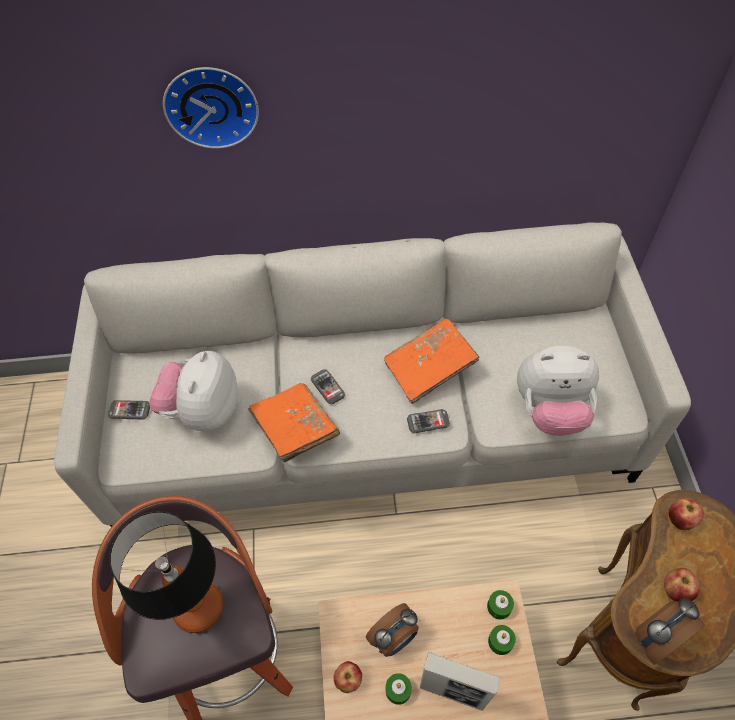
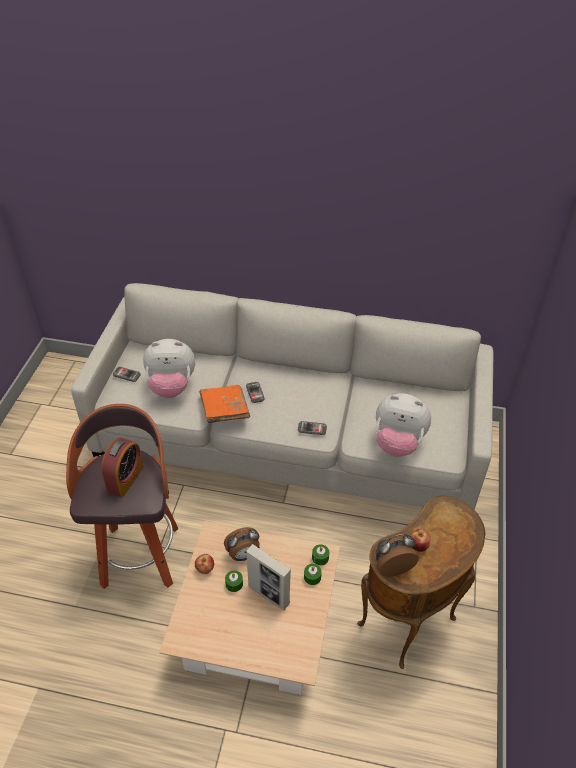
camera: 15 degrees right, 10 degrees down
(198, 607) = (125, 478): table lamp -> alarm clock
(203, 411) = (171, 386): plush toy -> plush toy turned 120 degrees counterclockwise
(211, 104) = (225, 196): wall clock -> none
(429, 368) = (326, 398): orange book -> none
(679, 520) = (440, 511): apple -> none

